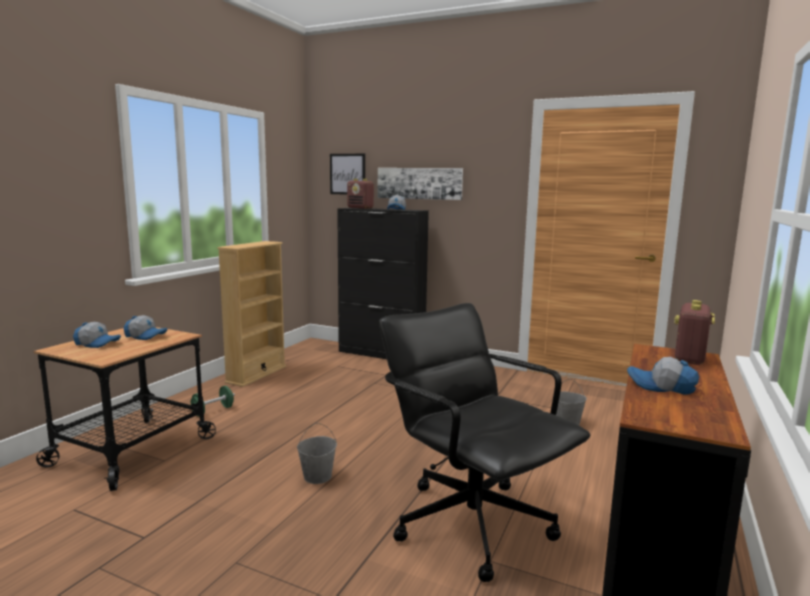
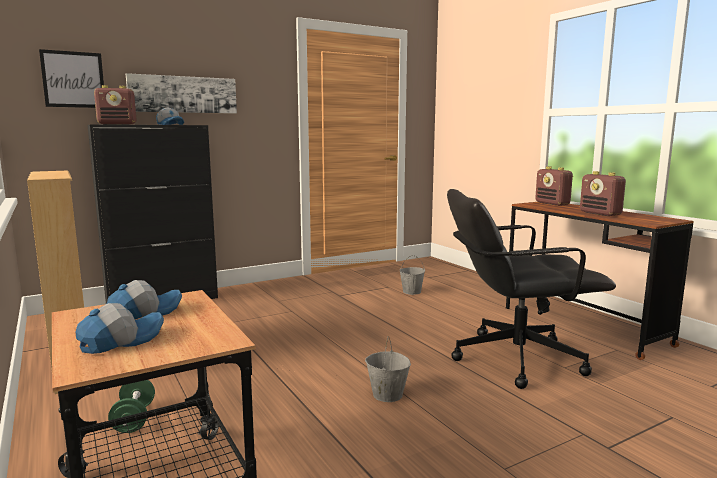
camera: 55 degrees left, 0 degrees up
(661, 387) = (600, 214): cap -> radio

